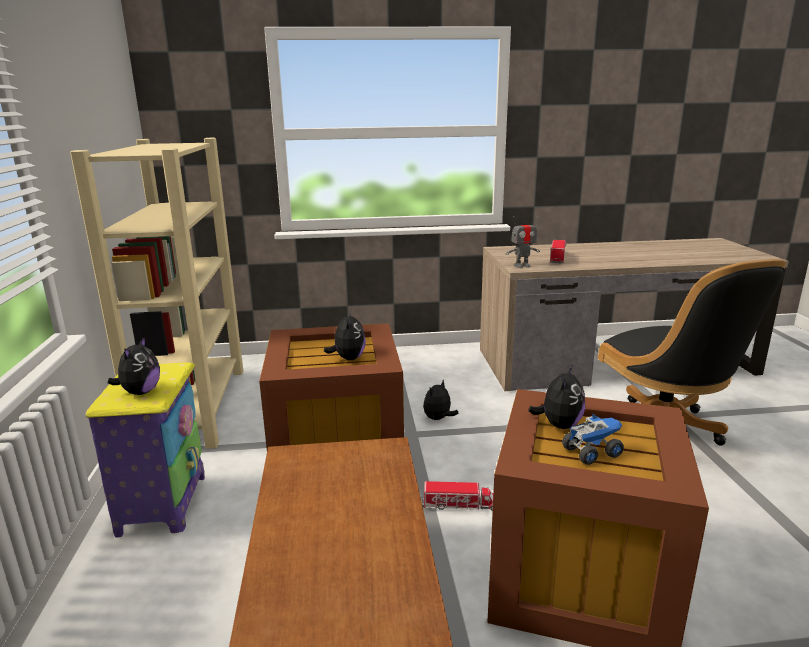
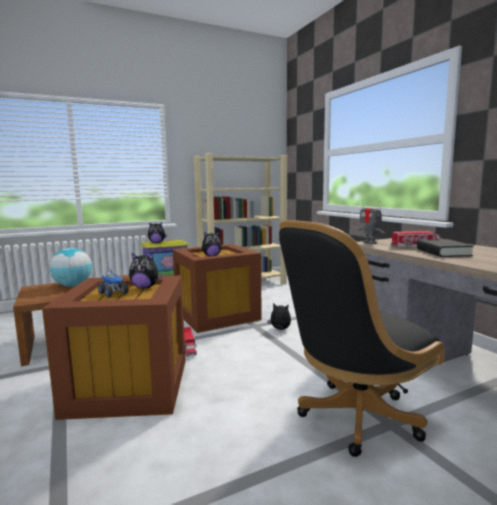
camera: 70 degrees right, 10 degrees down
(309, 557) = (73, 285): none -> globe
(595, 258) = (443, 252): none -> black book

